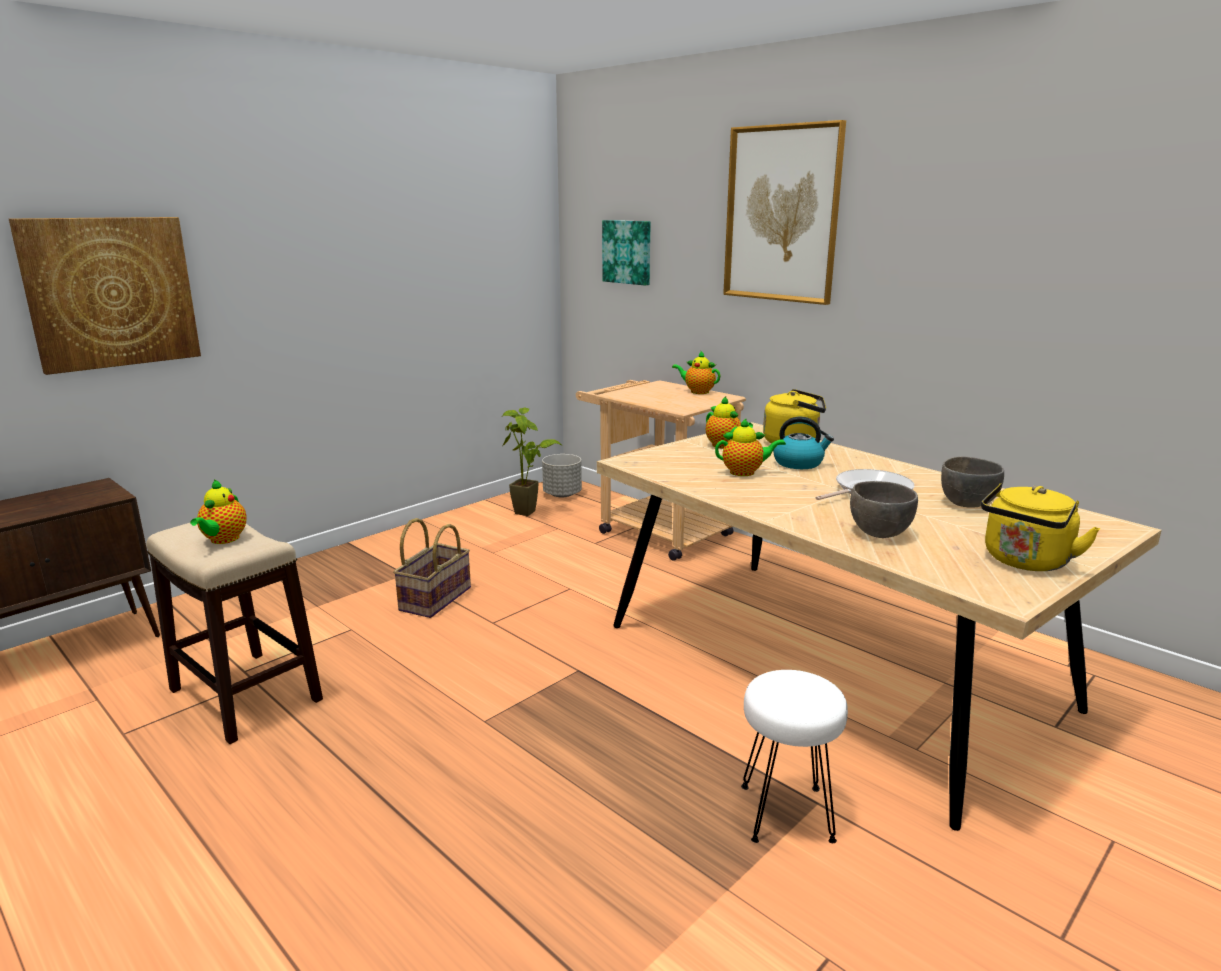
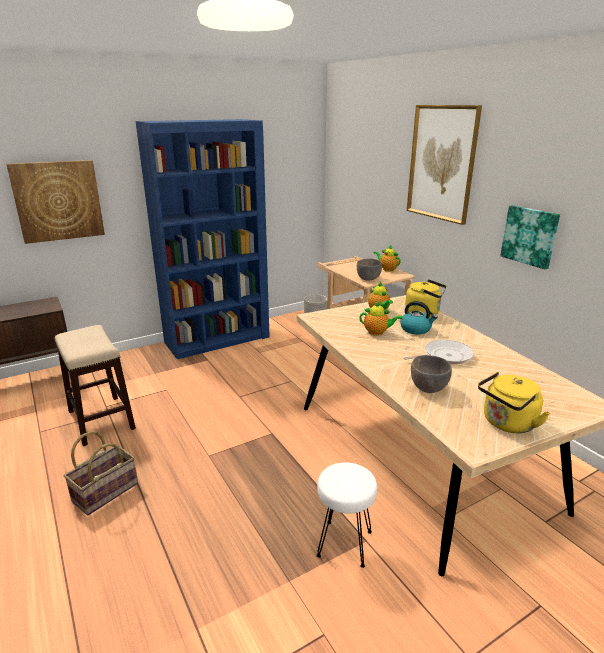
camera: 15 degrees right, 5 degrees up
(223, 540) = (87, 342): teapot -> none
(408, 542) = (218, 340): none -> blue bookcase
(434, 598) = (216, 377): basket -> basket (105, 491)
(530, 514) = (291, 330): potted plant -> none
(628, 252) = (359, 177): picture -> picture (530, 236)
(967, 503) = (503, 373): grey bowl -> grey bowl (368, 279)

